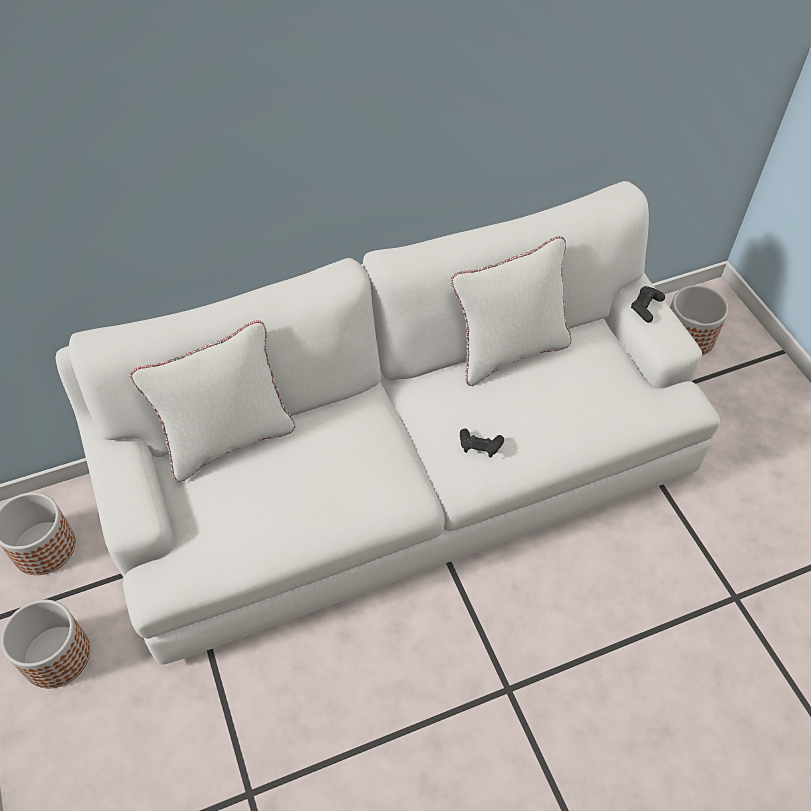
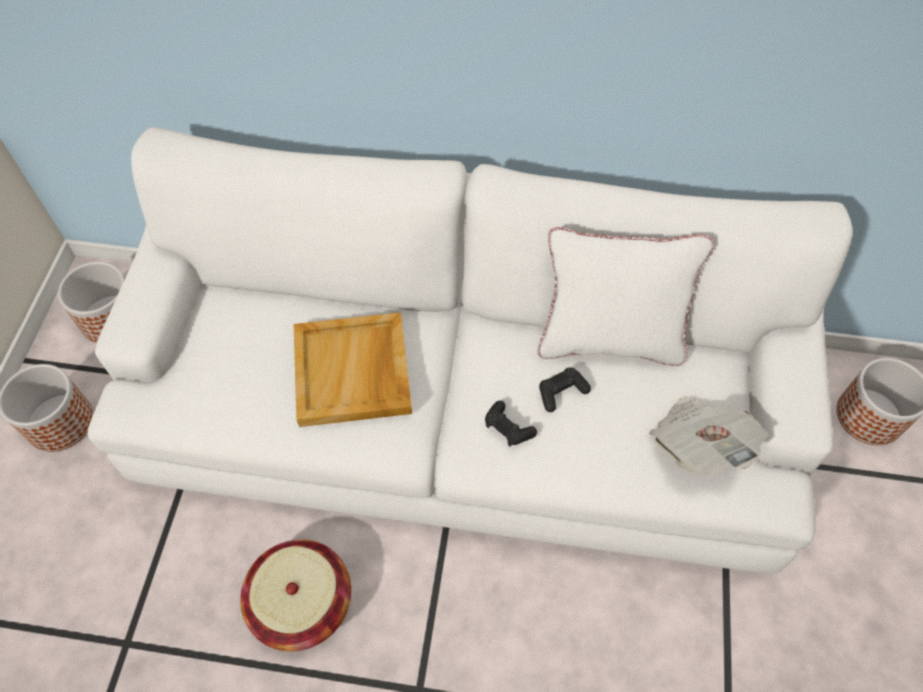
camera: 30 degrees right, 5 degrees up
(228, 440) = (271, 298): white pillow -> none
(336, 463) = (353, 372): none -> beige tray
(375, 679) = (302, 602): none -> basket
(616, 392) = (699, 444): none -> newspaper
(646, 307) = (795, 363): black game controller -> black game controller (561, 392)

